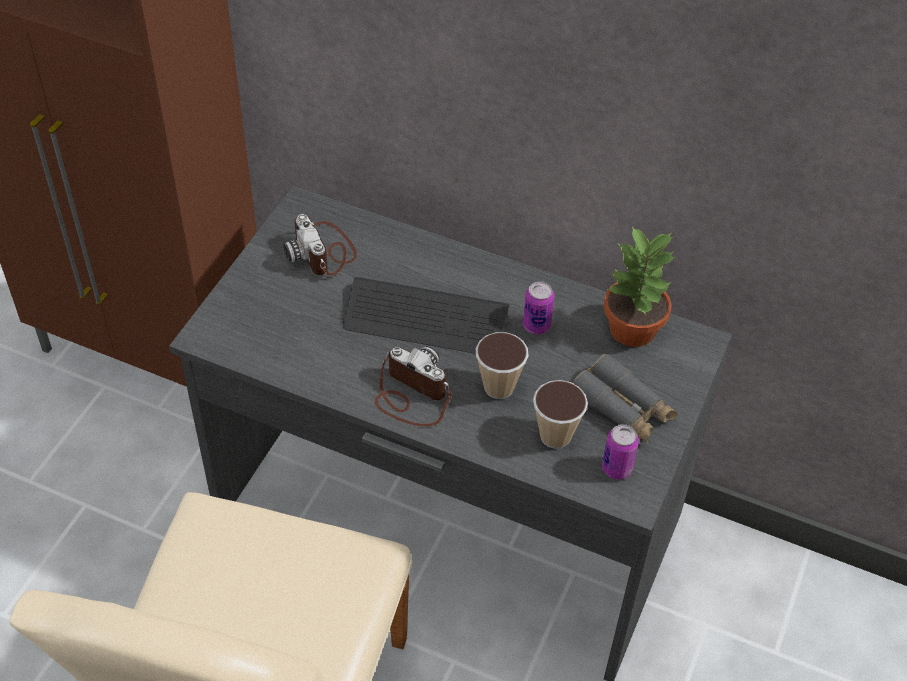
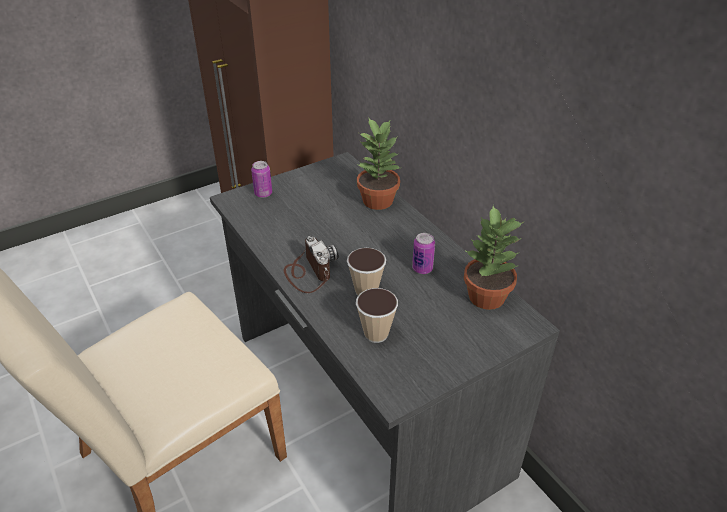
camera: 35 degrees right, 10 degrees down
(323, 251) = (332, 185): camera -> none
(402, 249) = (378, 200): none -> potted plant
(425, 319) = (356, 238): keyboard -> none
(616, 468) = (399, 372): can -> can (263, 194)
(623, 408) = (437, 339): grey binoculars -> none

